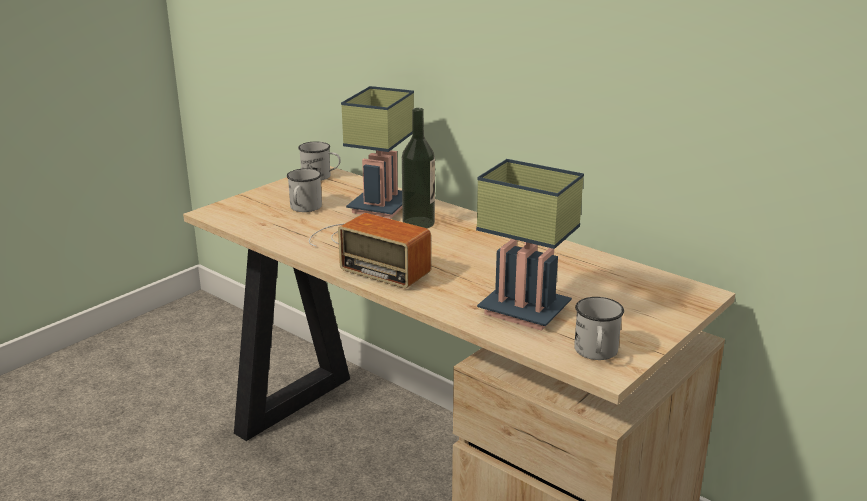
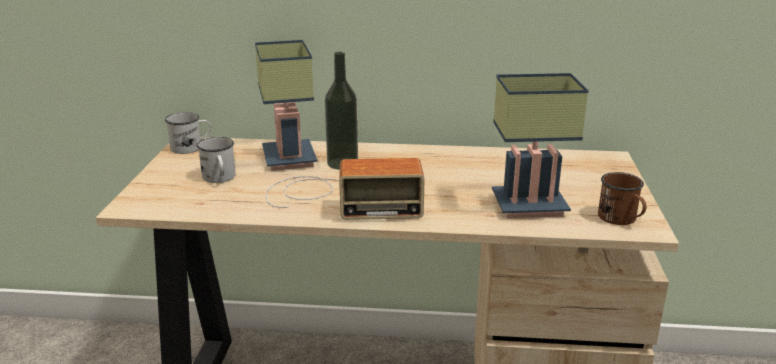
camera: 35 degrees left, 0 degrees up
(596, 353) = (621, 219): white mug -> brown mug

